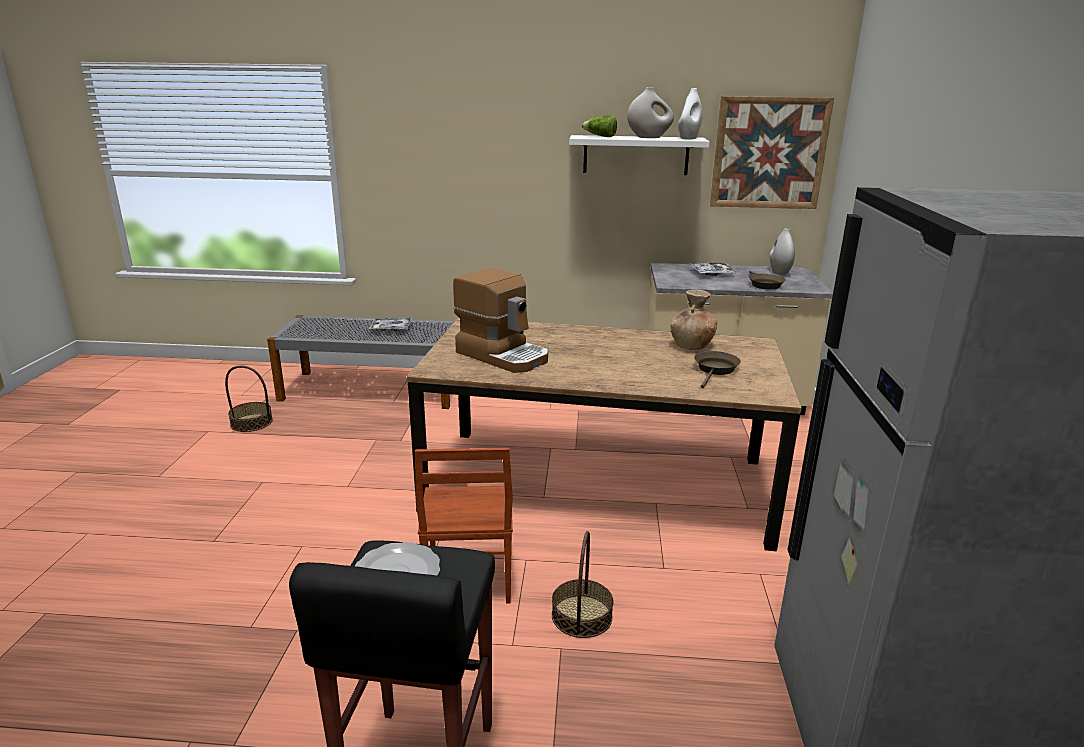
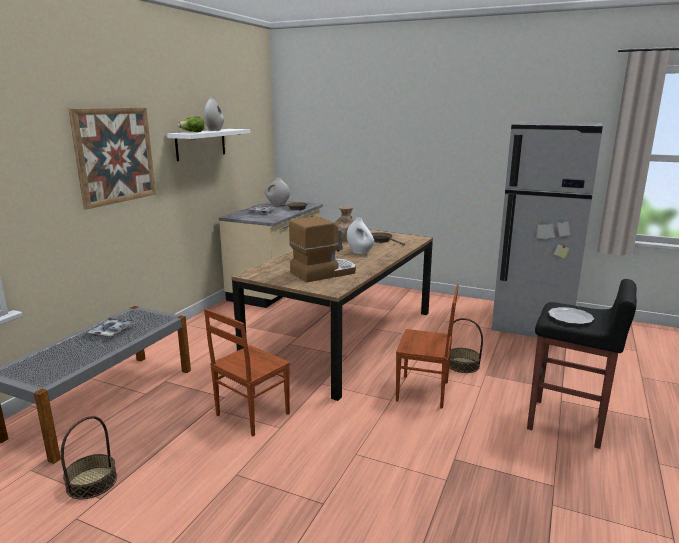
camera: 70 degrees left, 5 degrees down
(369, 463) = (251, 414): none -> brown chair
(688, 138) = (233, 129): white vase -> white vase (360, 252)
(769, 153) = (252, 135): picture -> picture (115, 155)

